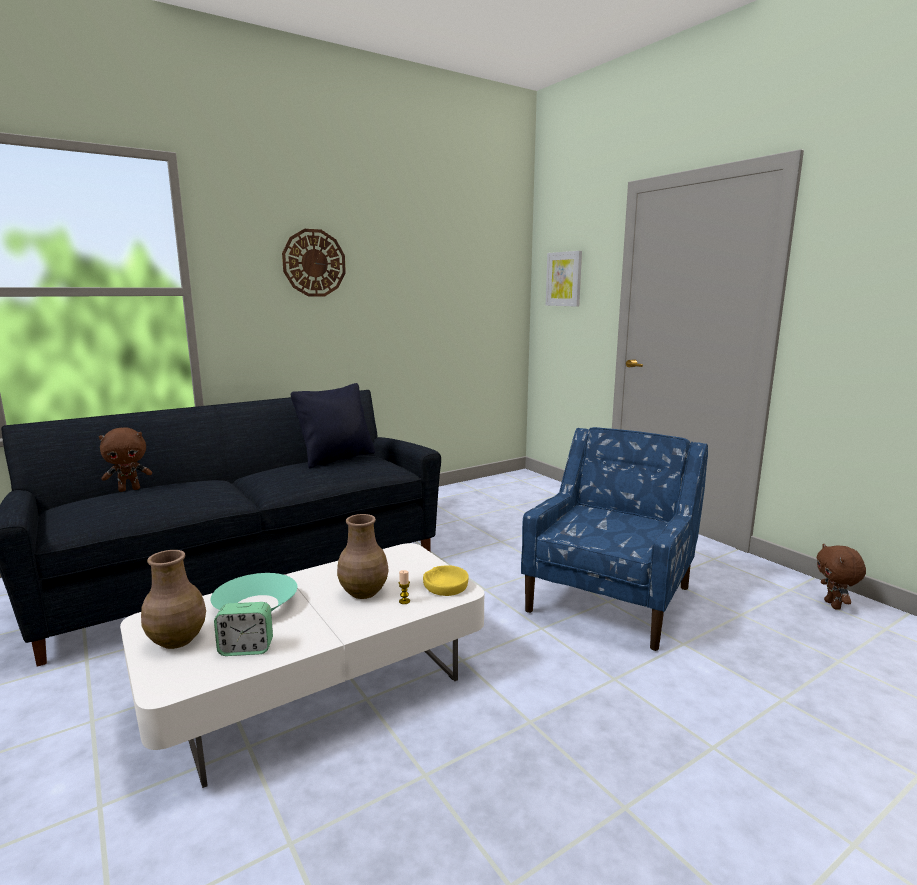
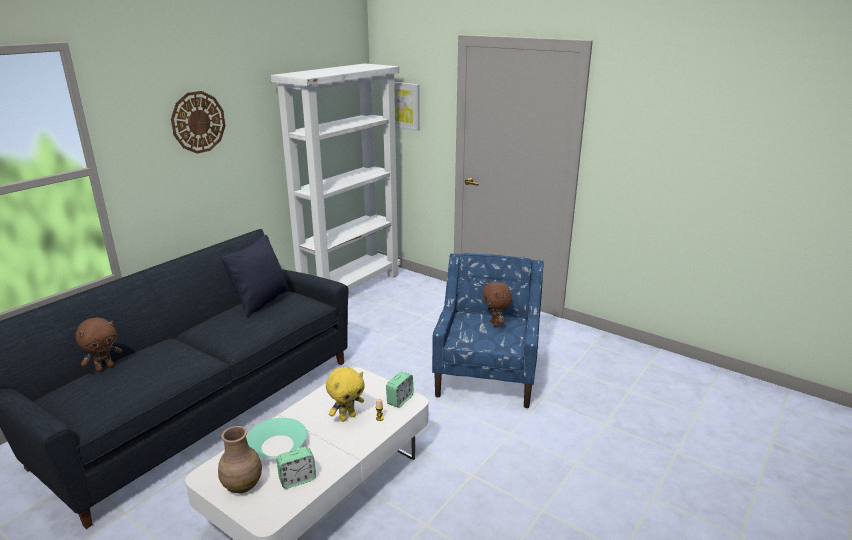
camera: 20 degrees left, 10 degrees up
(364, 592) = (347, 417): brown vase -> yellow plush toy
(445, 586) = (400, 400): yellow bowl -> alarm clock
(481, 488) = (350, 288): none -> white bookcase
(833, 605) = (619, 351): brown plush toy -> brown plush toy (496, 324)

